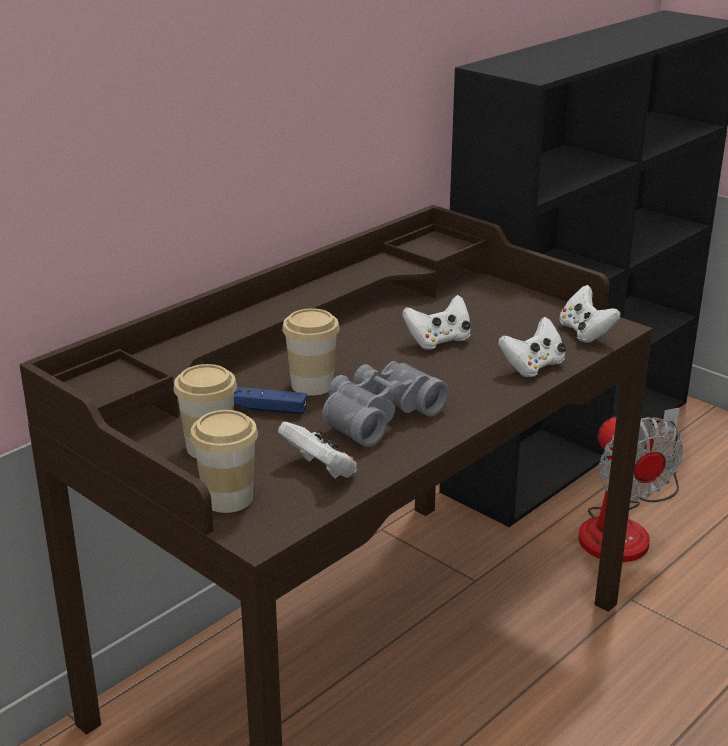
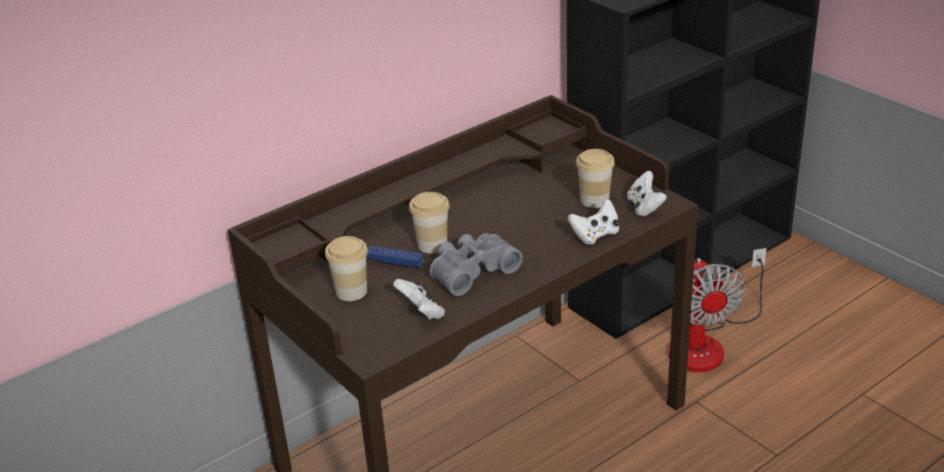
camera: 10 degrees right, 5 degrees up
(228, 498) = (356, 330): cup -> cup (594, 200)
(438, 341) = (533, 211): white game controller -> none

